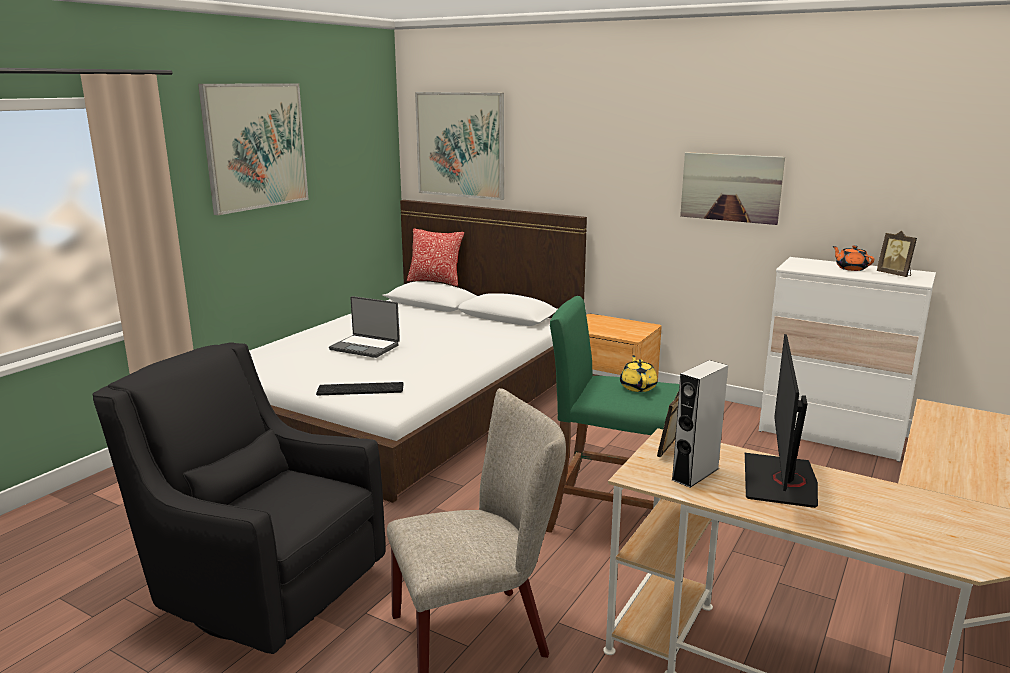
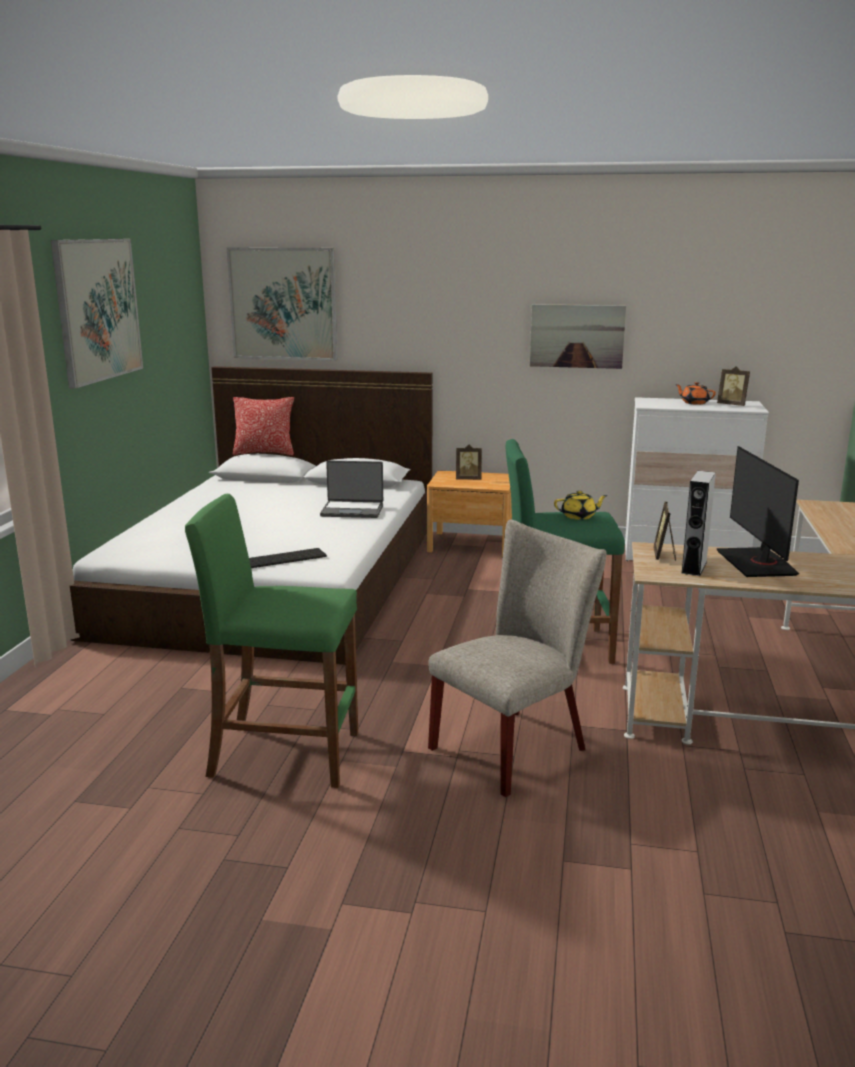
camera: 20 degrees left, 0 degrees up
(260, 590) = (284, 754): black armchair -> green stool
(365, 347) = (243, 522): laptop -> laptop (352, 510)
(609, 326) = (468, 479): none -> picture frame
(638, 387) = (579, 516): yellow teapot -> yellow teapot turned 105 degrees clockwise

